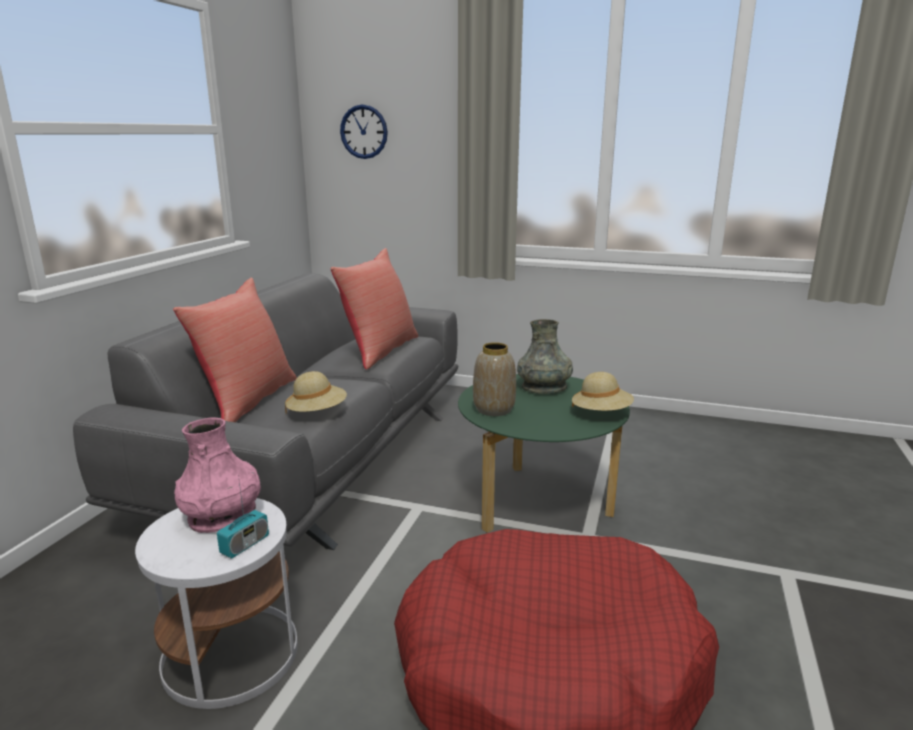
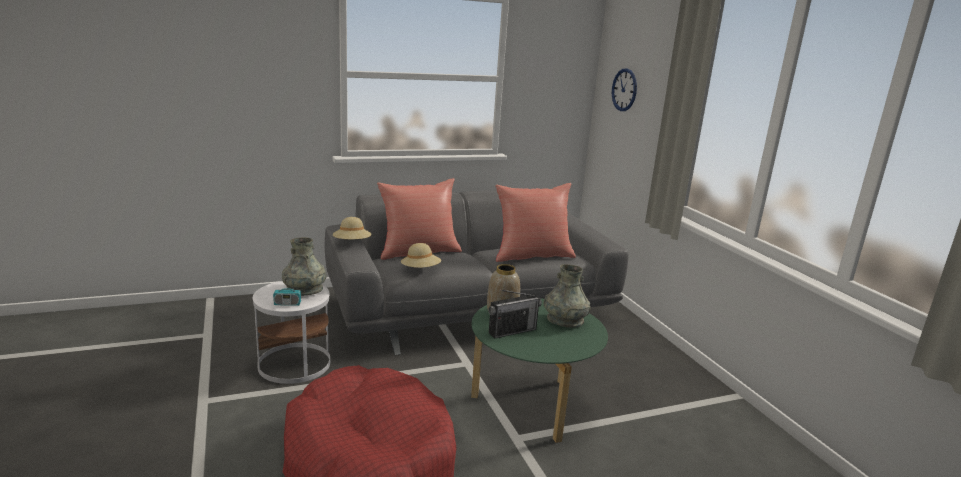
camera: 50 degrees right, 0 degrees up
(222, 515) = (305, 290): pink vase -> grey vase
(539, 417) = (512, 331): none -> radio
(601, 413) = (554, 350): beige hat -> beige hat (352, 243)

